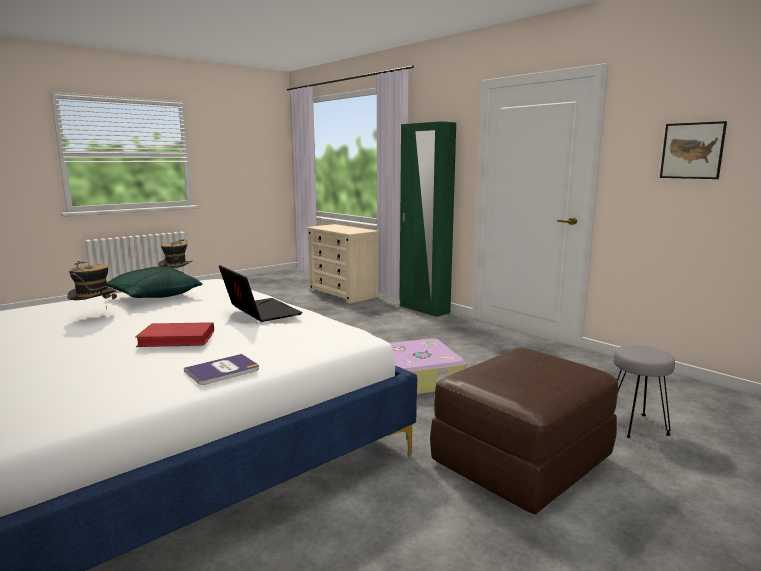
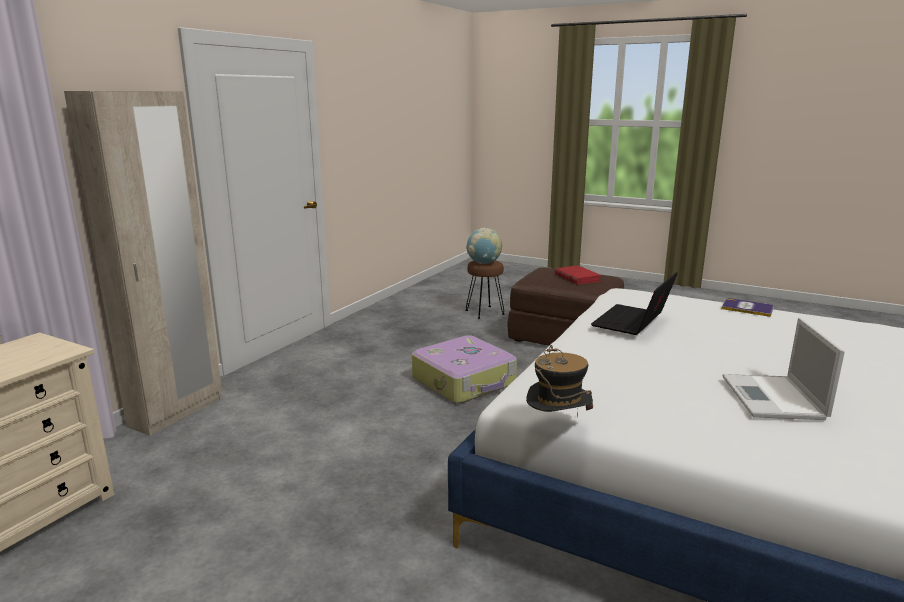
camera: 110 degrees left, 5 degrees up
(95, 315) = (774, 398): hat -> laptop
(153, 297) = (660, 403): green pillow -> none
(177, 339) = (741, 332): red book -> red book (577, 277)
(424, 309) = (177, 412): green wardrobe -> beige wardrobe
(635, 426) = (484, 312): grey stool -> brown stool
(638, 350) = (484, 263): none -> globe
(692, 150) = (368, 126): picture -> none

